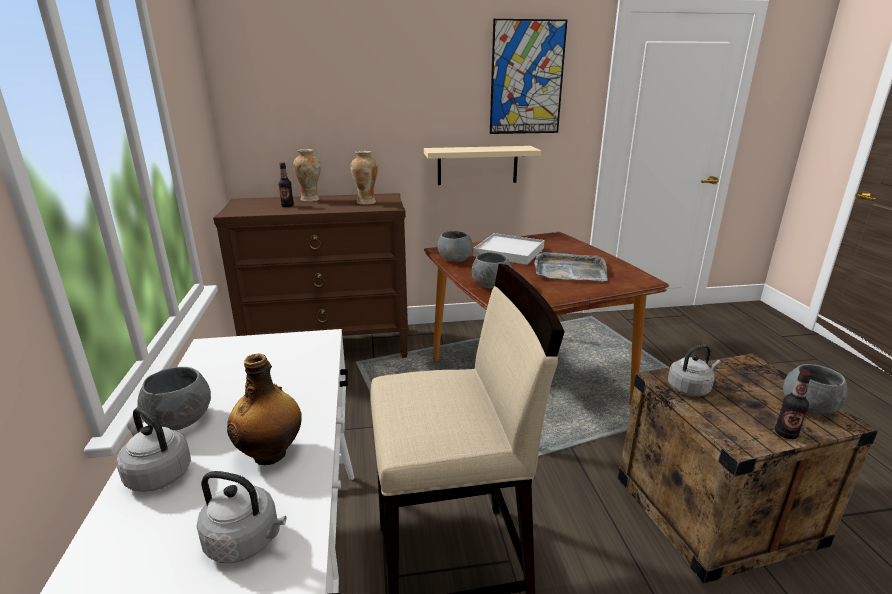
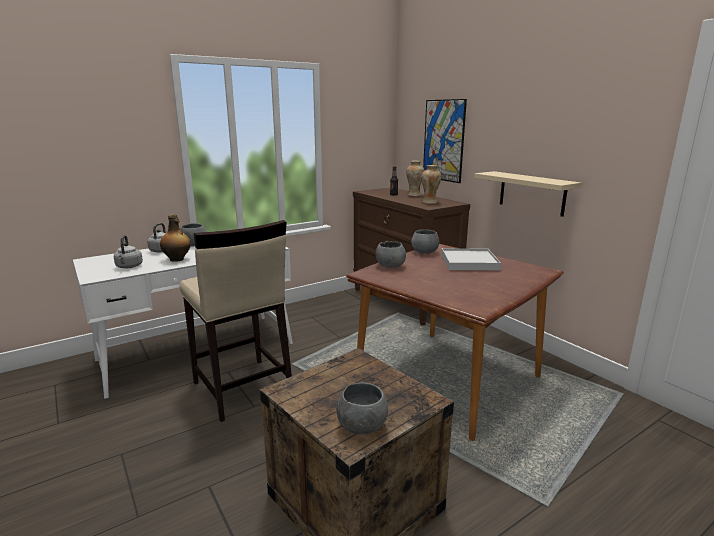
camera: 65 degrees right, 5 degrees down
(526, 78) = (583, 115): picture -> picture (443, 140)
(569, 270) = (457, 283): grey tray -> none
(690, 388) = (350, 369): grey kettle -> none
(785, 434) = (308, 411): bottle -> none

